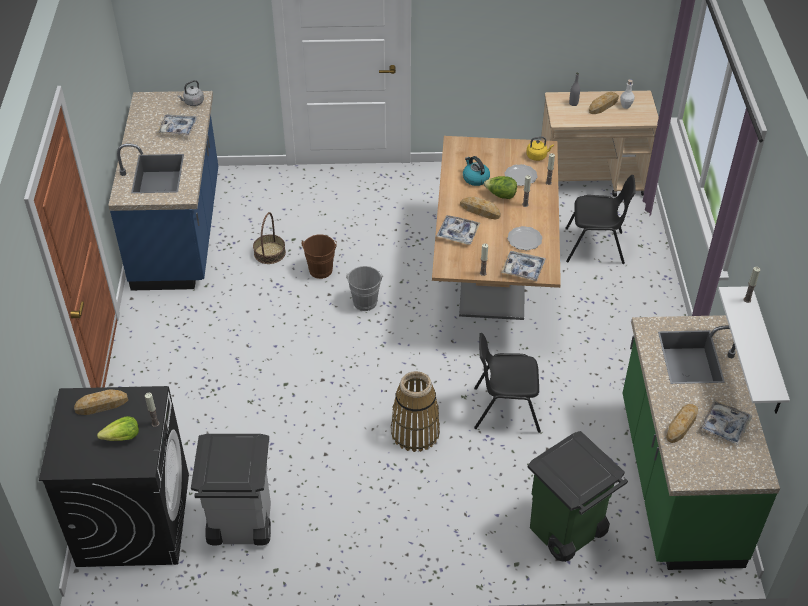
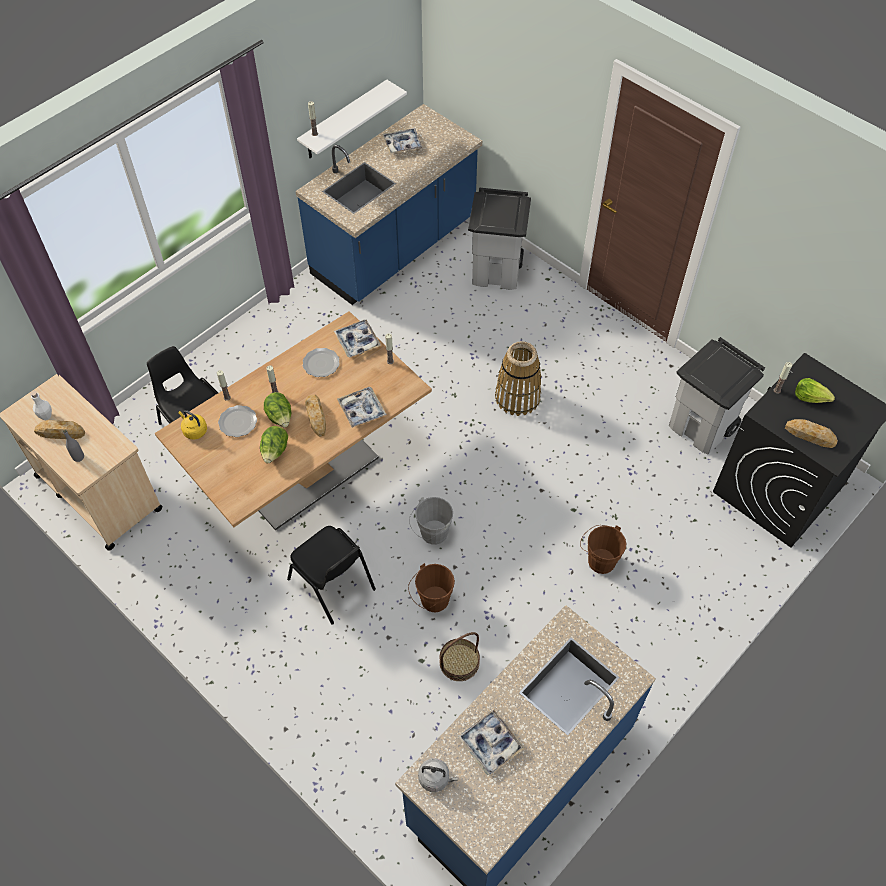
camera: 135 degrees left, 10 degrees up
(235, 365) = (599, 559): none -> brown bucket
(475, 178) = (275, 451): kettle -> lettuce
(505, 408) = (437, 365): black chair -> black chair (332, 585)
(566, 532) = (497, 272): green trash can -> grey trash can
(677, 480) = (395, 248): green counter -> blue counter
(682, 425) = (425, 161): bread -> none

